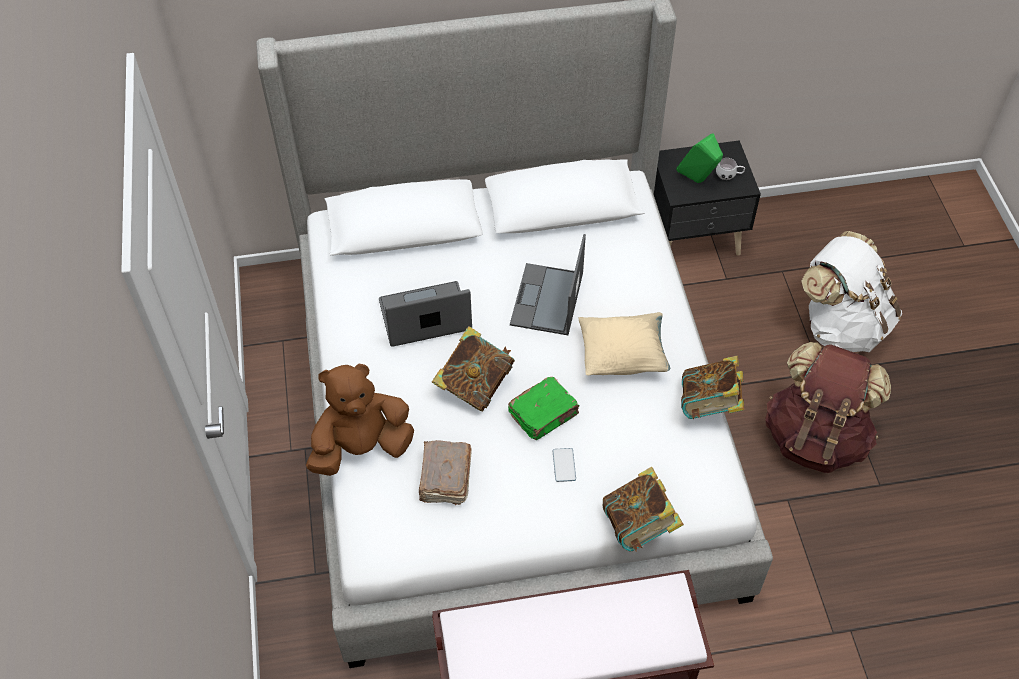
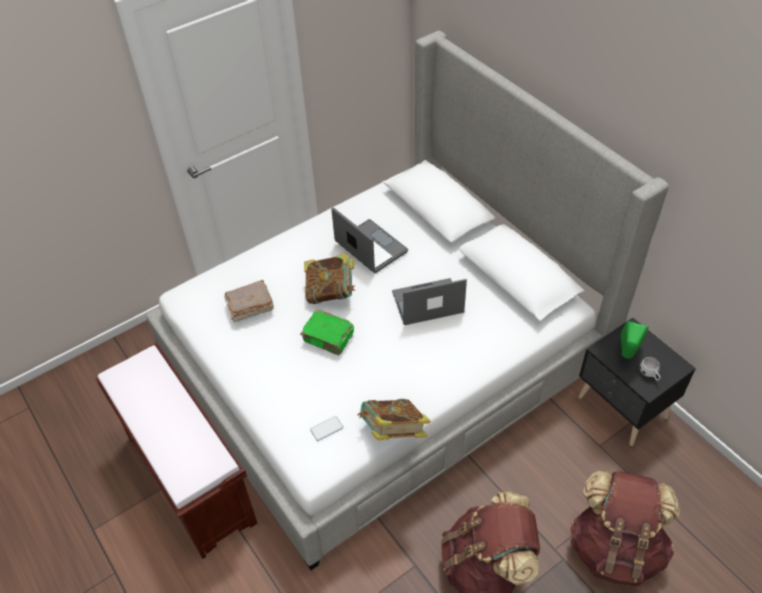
camera: 65 degrees right, 5 degrees down
(361, 447) = (254, 260): brown plush toy -> none
(564, 465) = (293, 365): phone -> phone (326, 428)
(623, 356) = (405, 363): beige pillow -> none
(639, 525) = (265, 425): book -> none
(841, 325) = (615, 548): white backpack -> brown backpack

